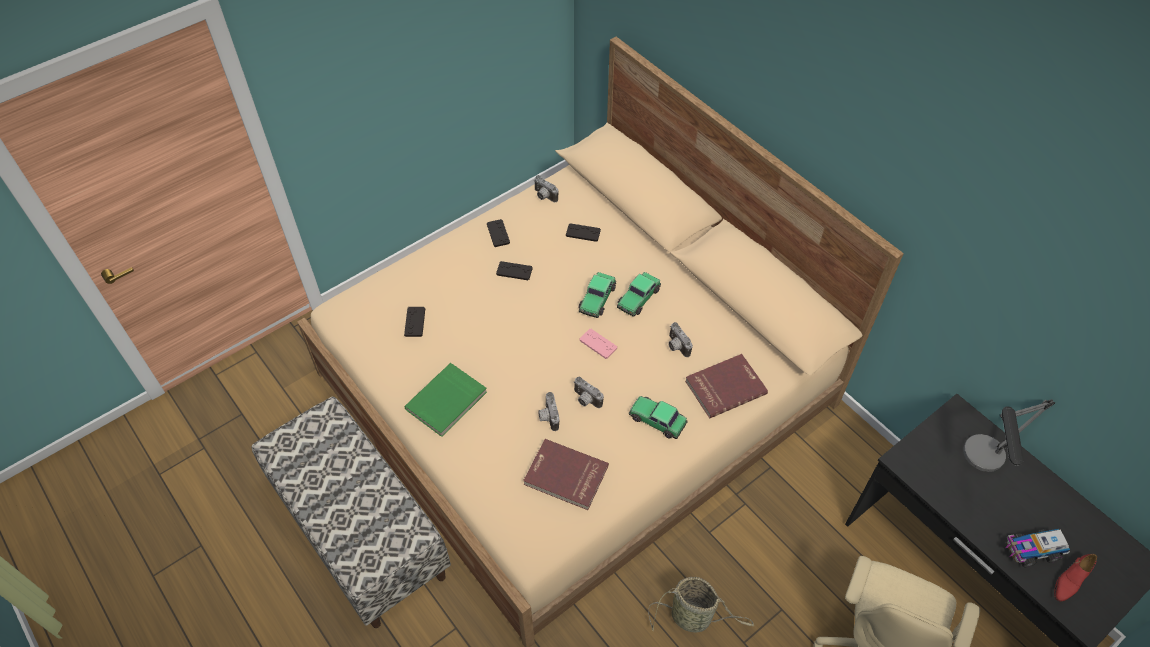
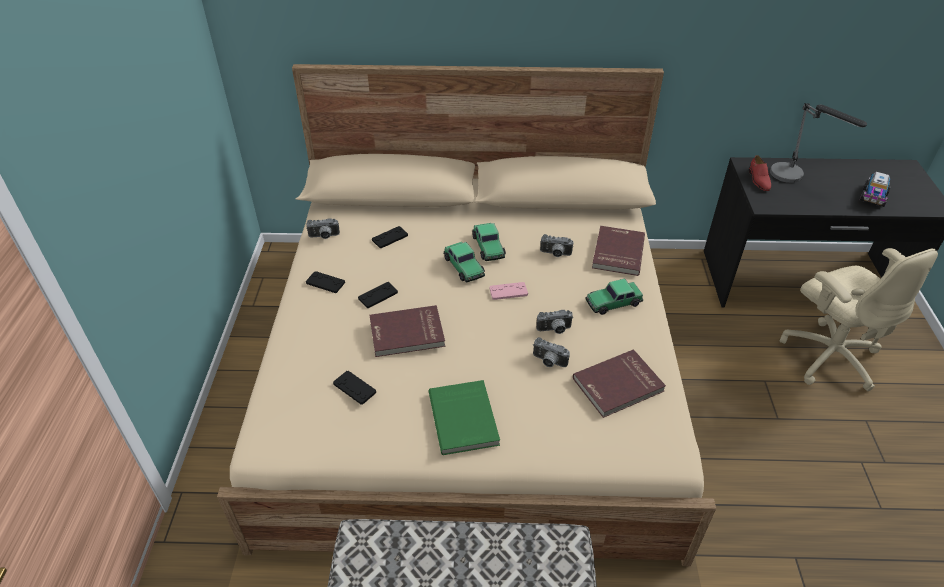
camera: 50 degrees left, 10 degrees down
(490, 314) = (407, 334): none -> red book
(693, 617) = (737, 434): basket -> none
(1070, 580) = (904, 196): red shoe -> red shoe (758, 180)

